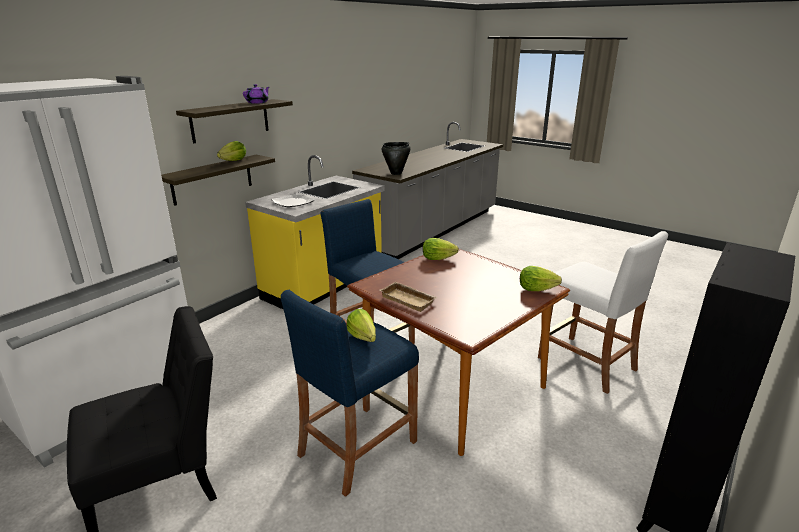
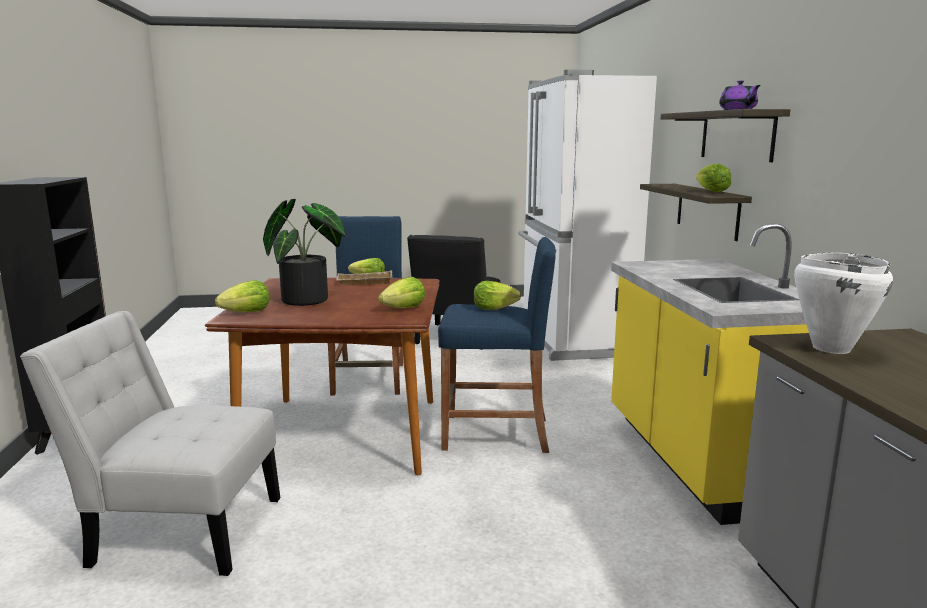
camera: 135 degrees right, 10 degrees down
(293, 202) = (678, 268): plate -> none
(365, 261) = (493, 309): none -> lettuce
(396, 173) = (830, 348): black cooking pot -> white cooking pot
(479, 290) = (310, 299): none -> potted plant
(586, 363) = (179, 529): white stool -> white chair

